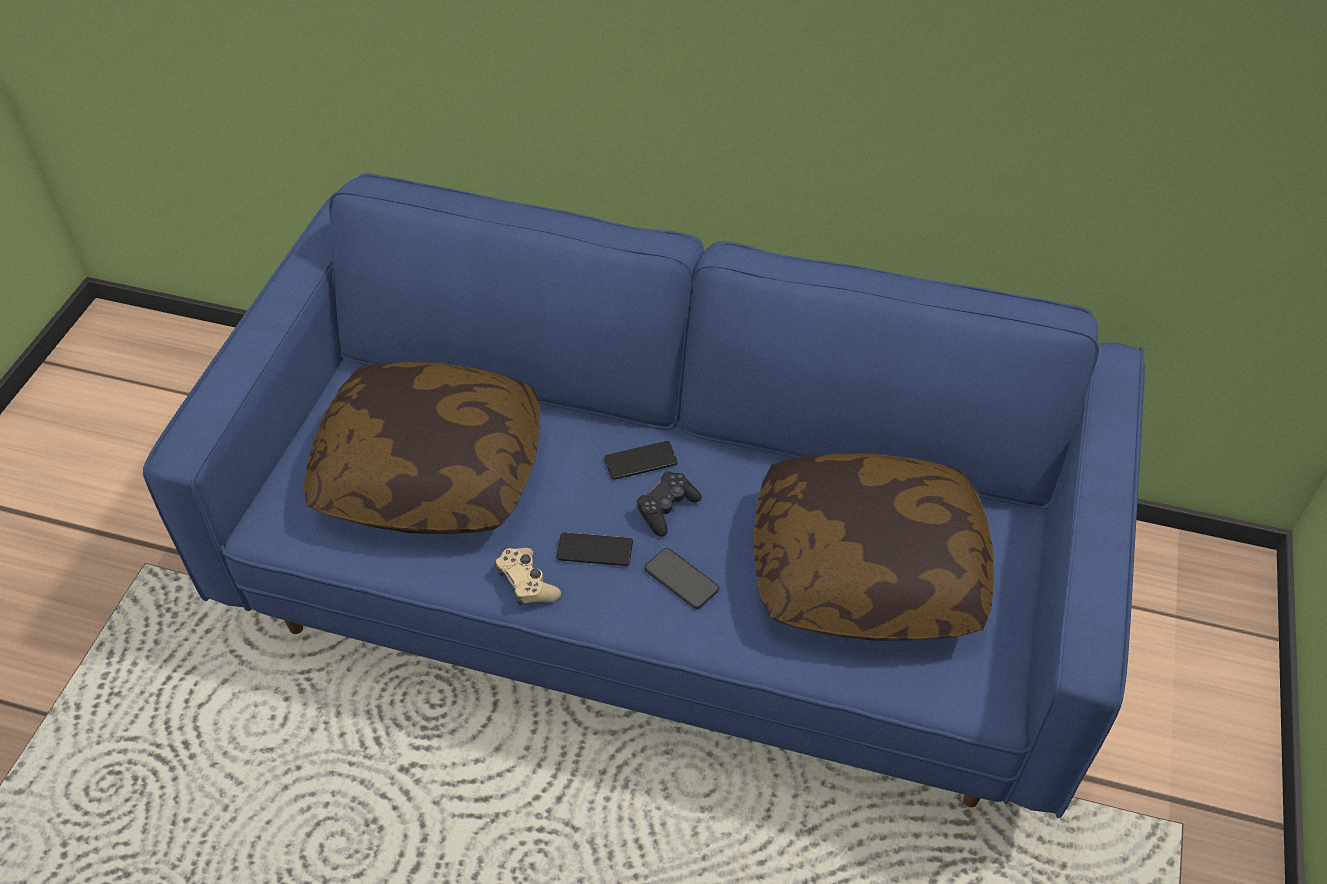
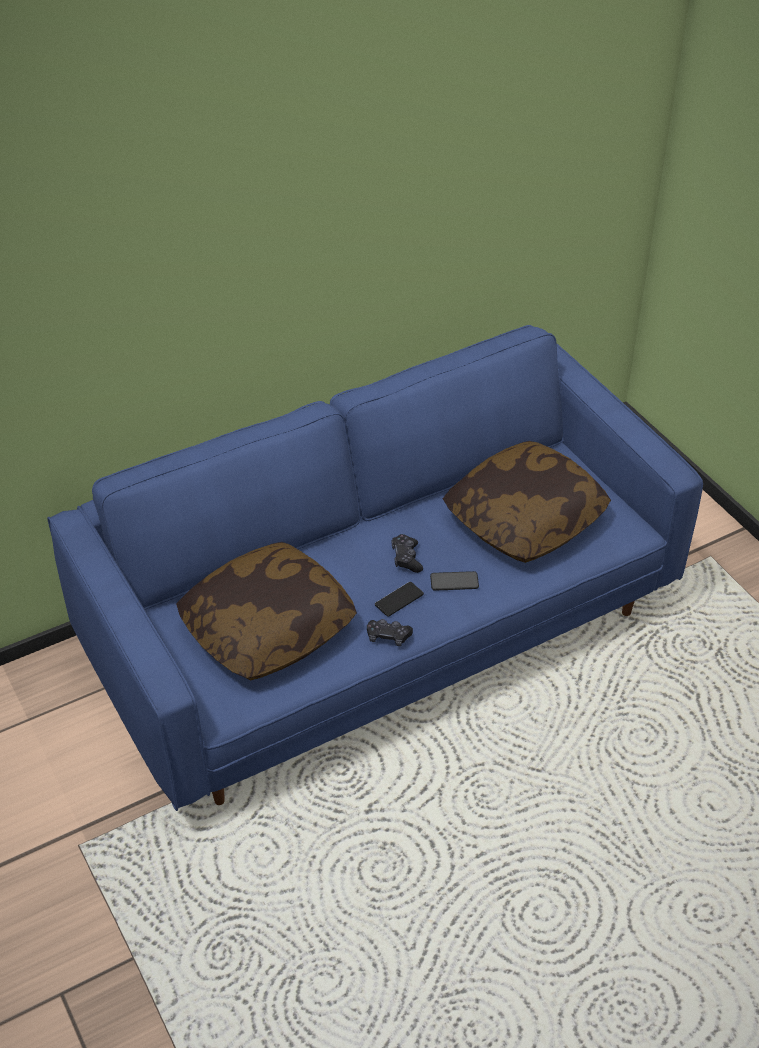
camera: 45 degrees left, 5 degrees down
(527, 583) = (388, 637): beige game controller -> black game controller
(640, 461) = (365, 547): phone -> none

